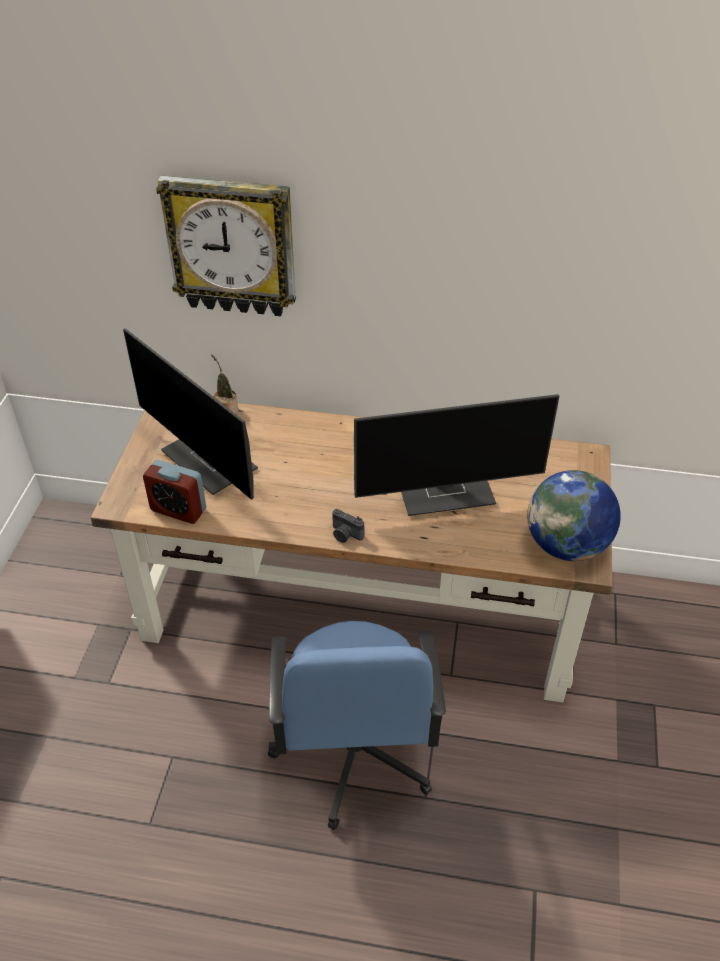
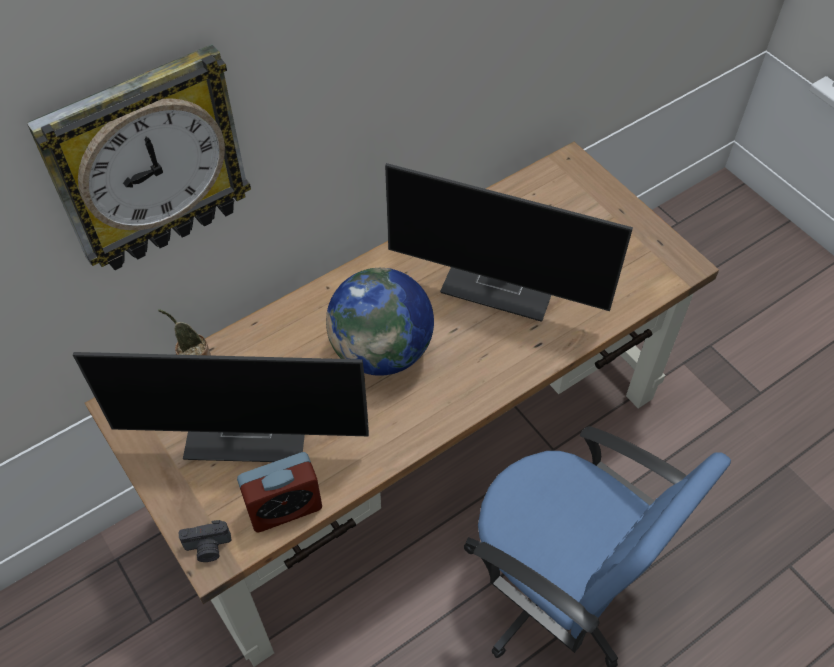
camera: 45 degrees left, 10 degrees up
(345, 535) = (472, 398): camera -> camera (208, 548)
(447, 491) = (503, 284): monitor -> monitor turned 75 degrees clockwise
(566, 545) = (649, 260): globe -> globe (382, 351)

